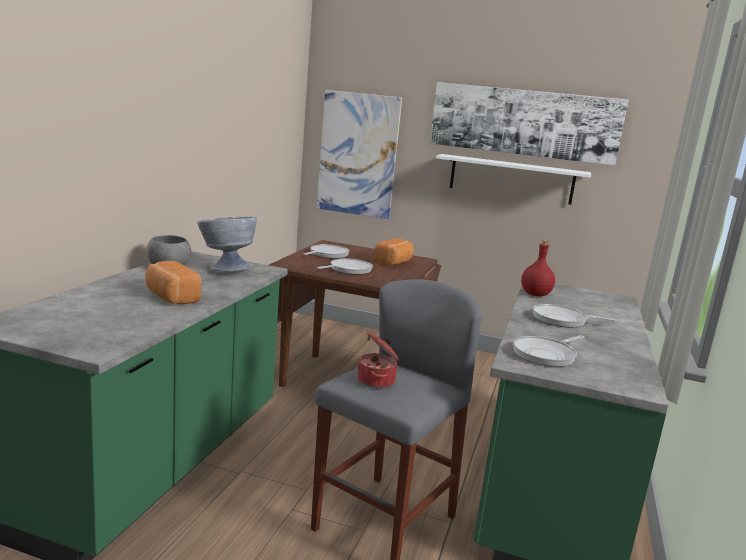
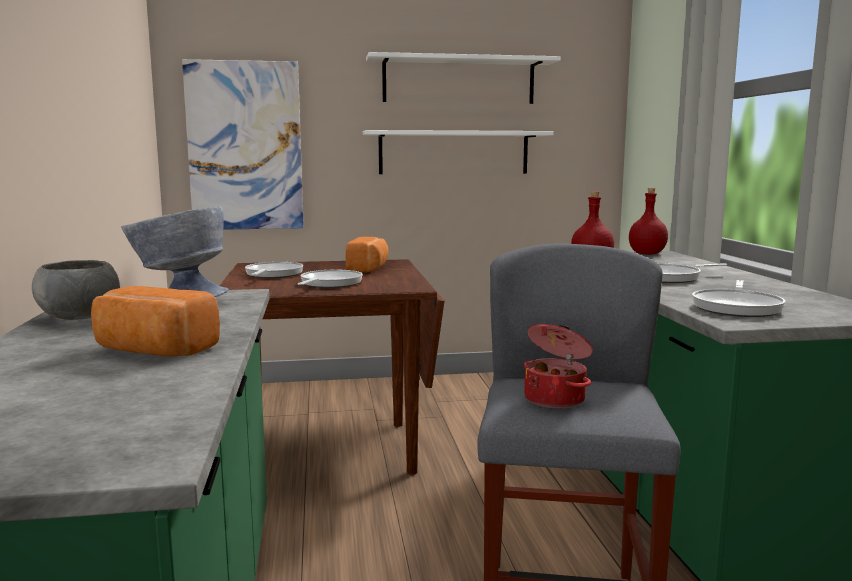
camera: 25 degrees left, 5 degrees down
(524, 122) = (459, 81): picture -> white shelf
(605, 295) = (647, 254): none -> red bottle

